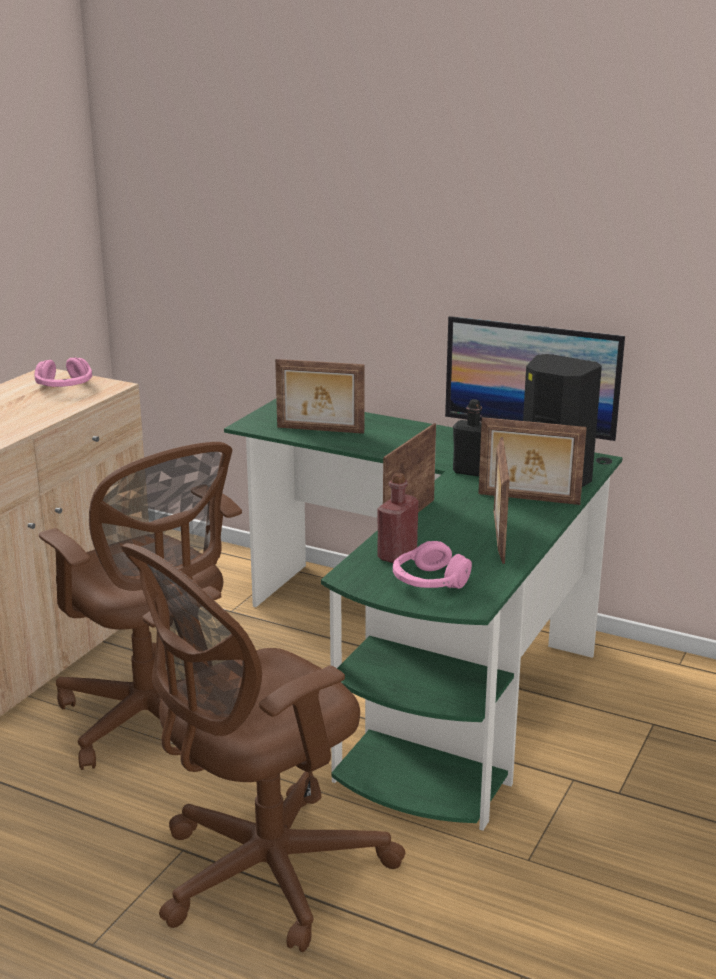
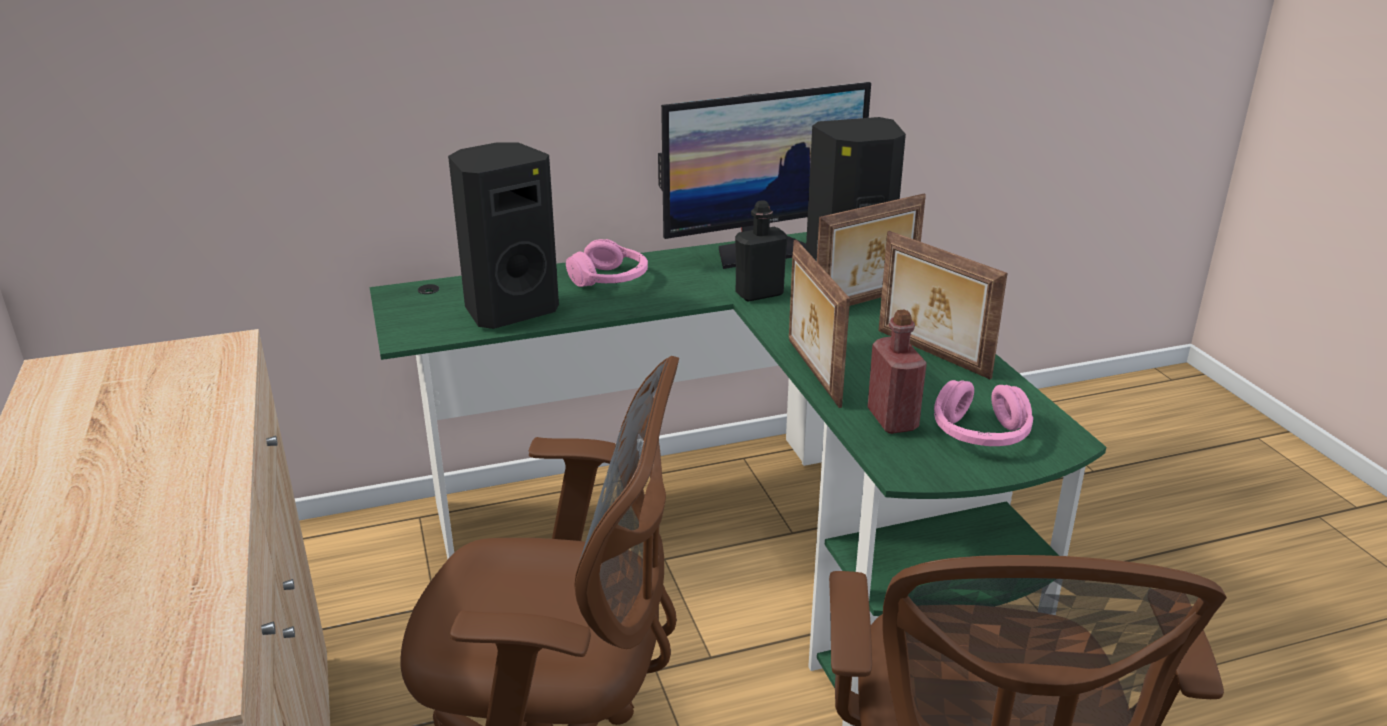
camera: 45 degrees left, 5 degrees up
(65, 386) = (142, 376): pink headphones -> pink headphones (610, 279)
(320, 430) = (509, 310): picture frame -> black speaker

